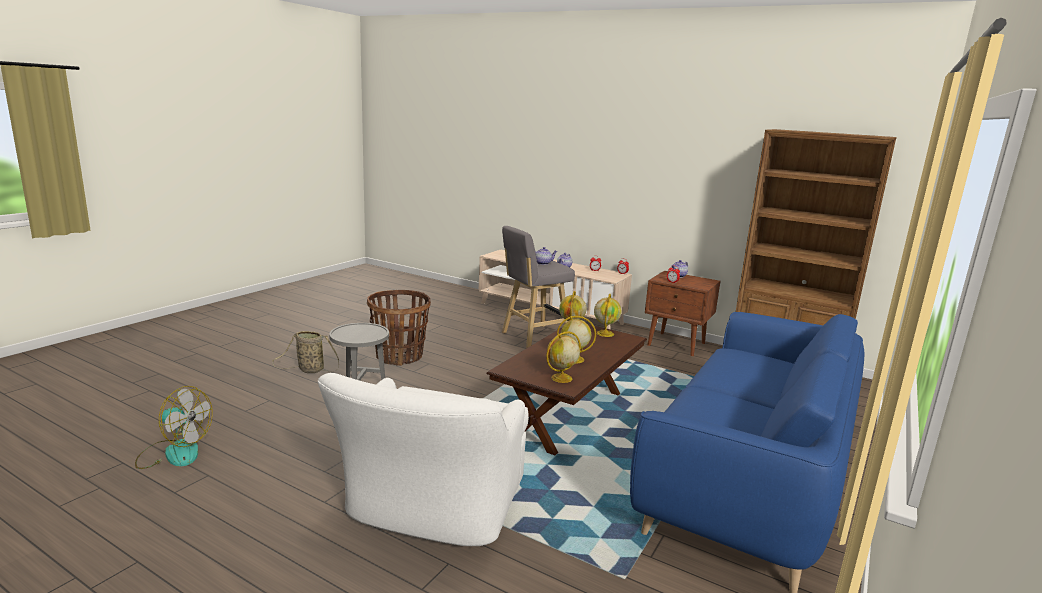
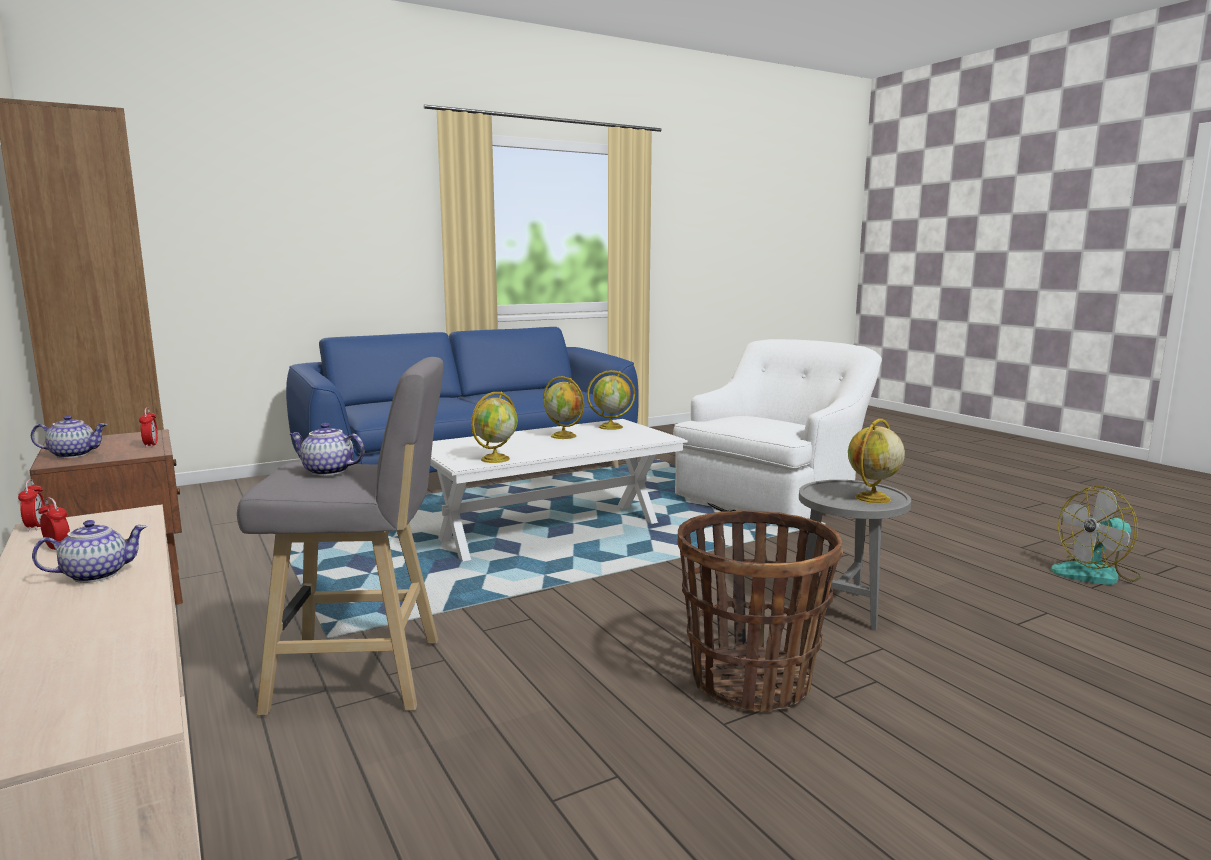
camera: 150 degrees left, 5 degrees down
(174, 452) = (1096, 574): fan -> fan turned 60 degrees counterclockwise
(309, 370) = (974, 680): basket -> none
(568, 415) = (551, 531): brown coffee table -> white coffee table
(605, 333) = (454, 451): globe -> globe (872, 499)

